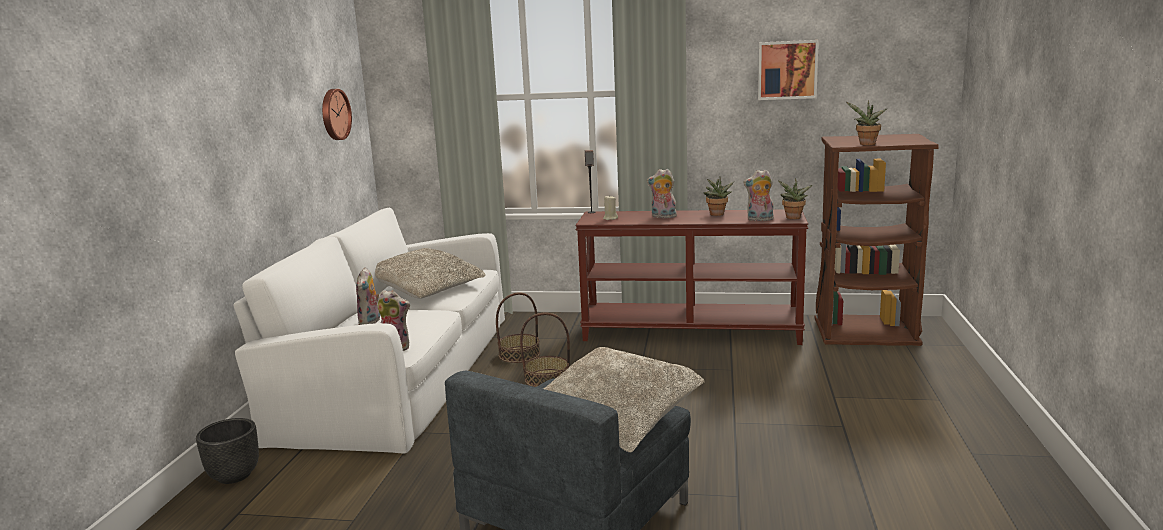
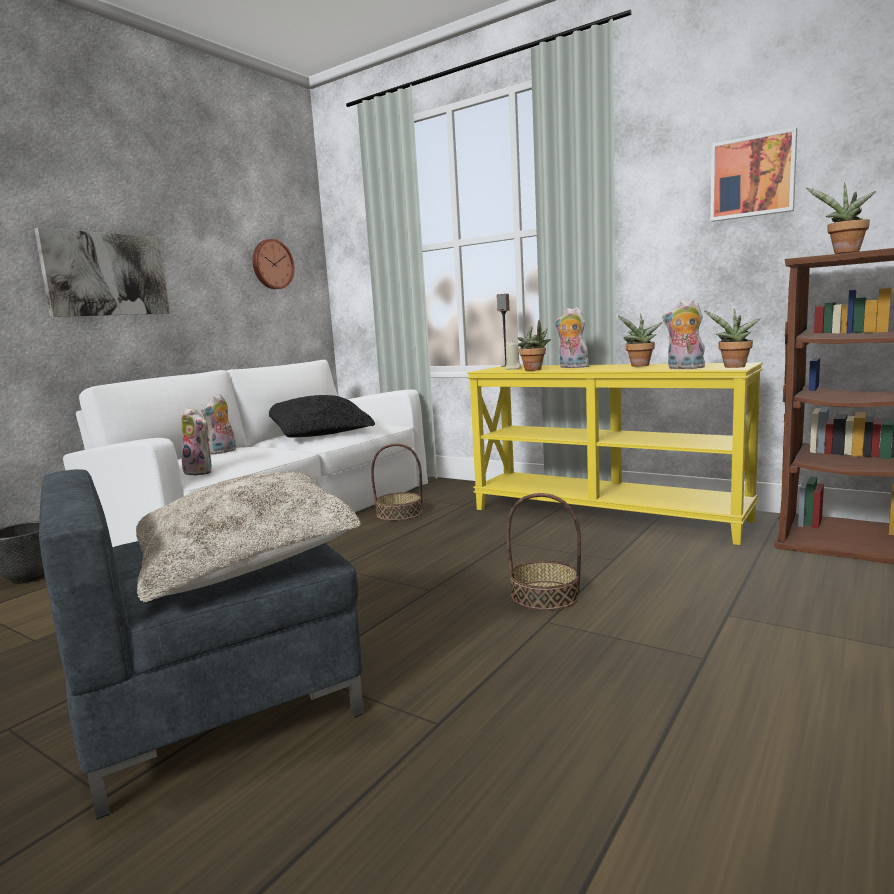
camera: 25 degrees right, 5 degrees down
(234, 155) = (106, 274): none -> picture
(426, 288) = (319, 433): beige pillow -> black pillow
(547, 379) = (395, 539): basket -> basket (545, 595)
(636, 221) = (534, 370): none -> potted plant
(691, 332) = (607, 514): brown console table -> yellow console table

